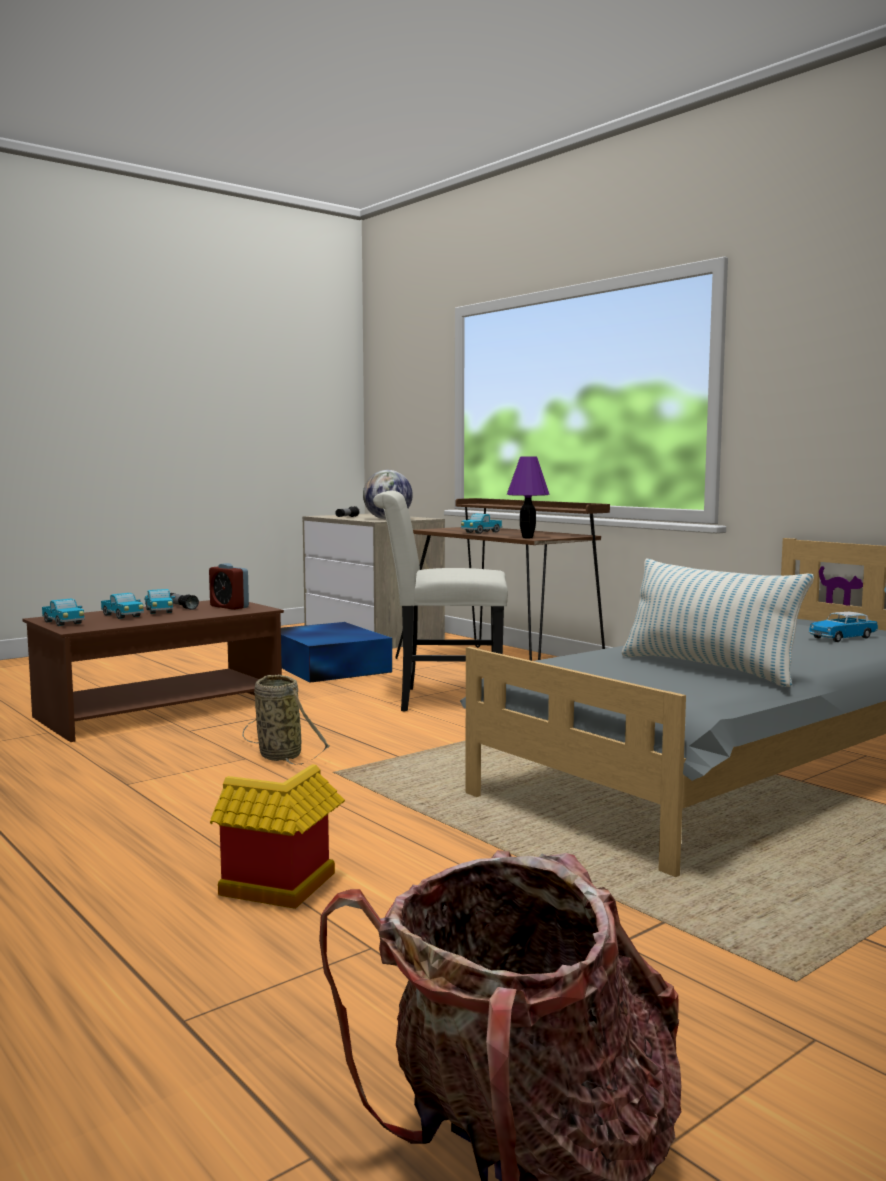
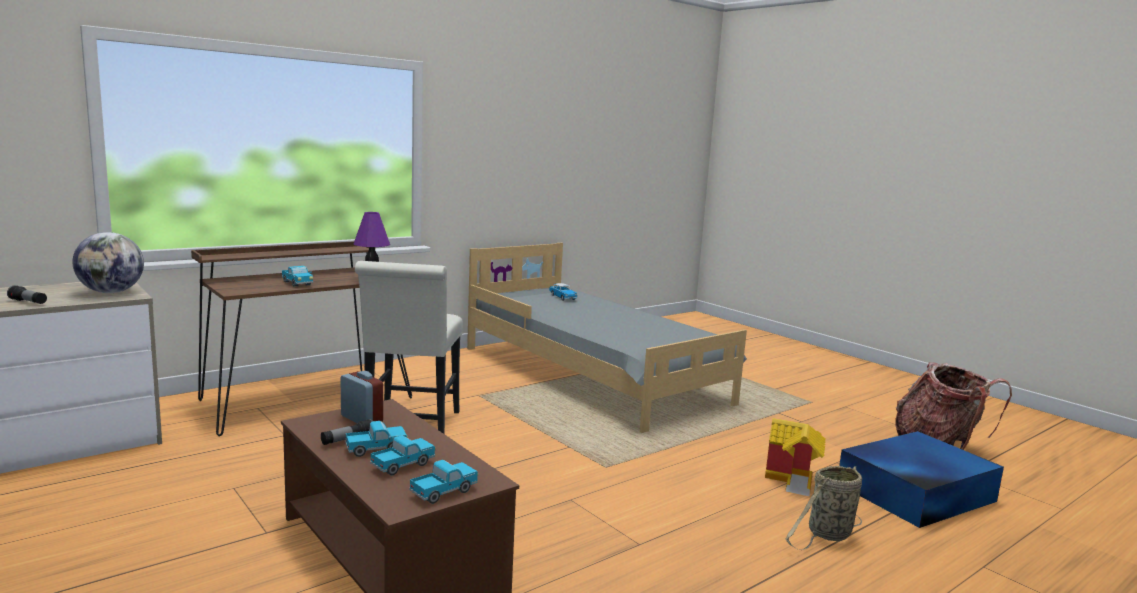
camera: 90 degrees left, 5 degrees up
(229, 607) = (361, 419): alarm clock -> alarm clock turned 90 degrees counterclockwise
(278, 755) = (562, 487): basket -> basket (827, 535)
(328, 666) = (227, 468): blue storage box -> blue storage box (913, 492)
(708, 669) = (644, 324): pillow -> none

